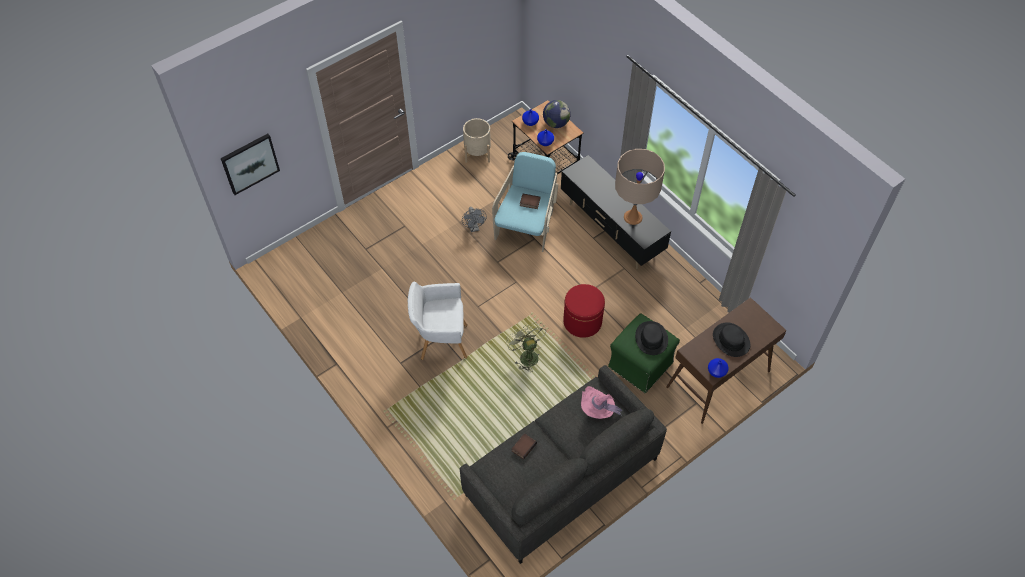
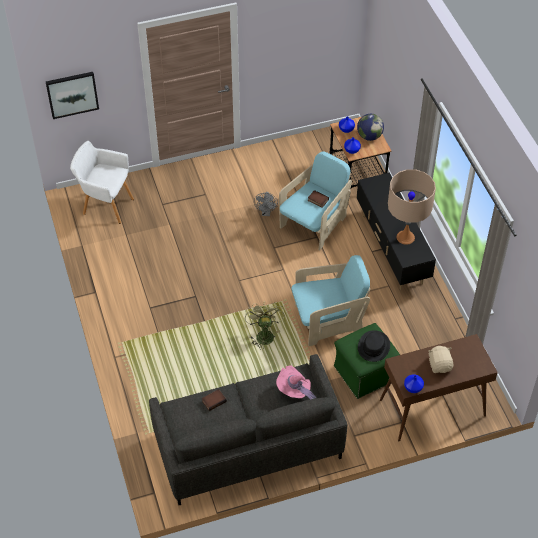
camera: 20 degrees right, 5 degrees down
(440, 341) = (193, 300): white armchair -> white armchair (105, 205)
(477, 153) = (298, 149): beige planter -> none
(582, 321) = (328, 320): red ottoman -> turquoise armchair
(731, 340) = (440, 365): black hat -> beige plush toy

